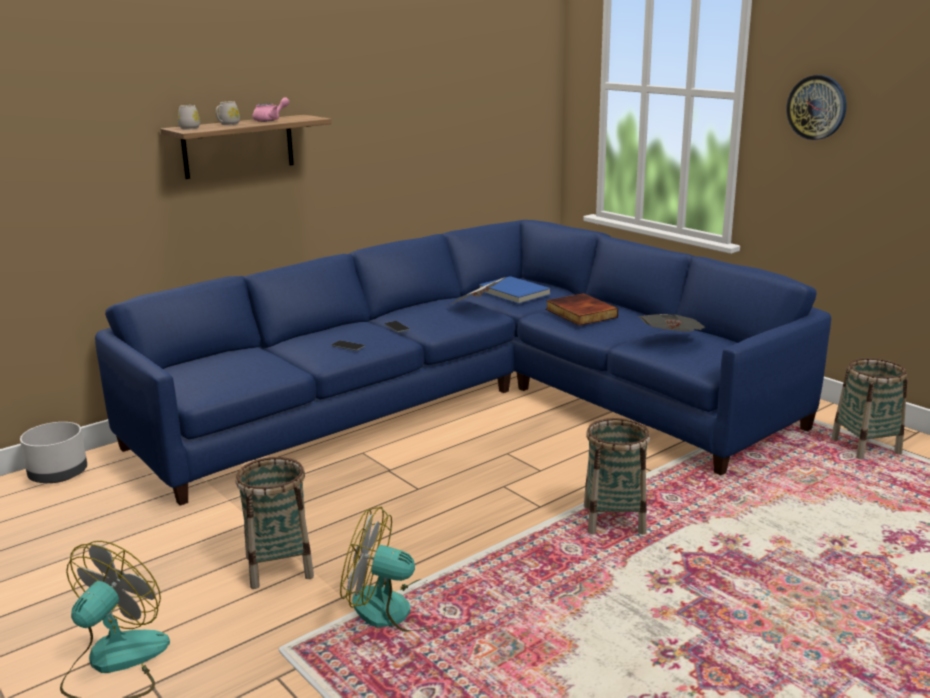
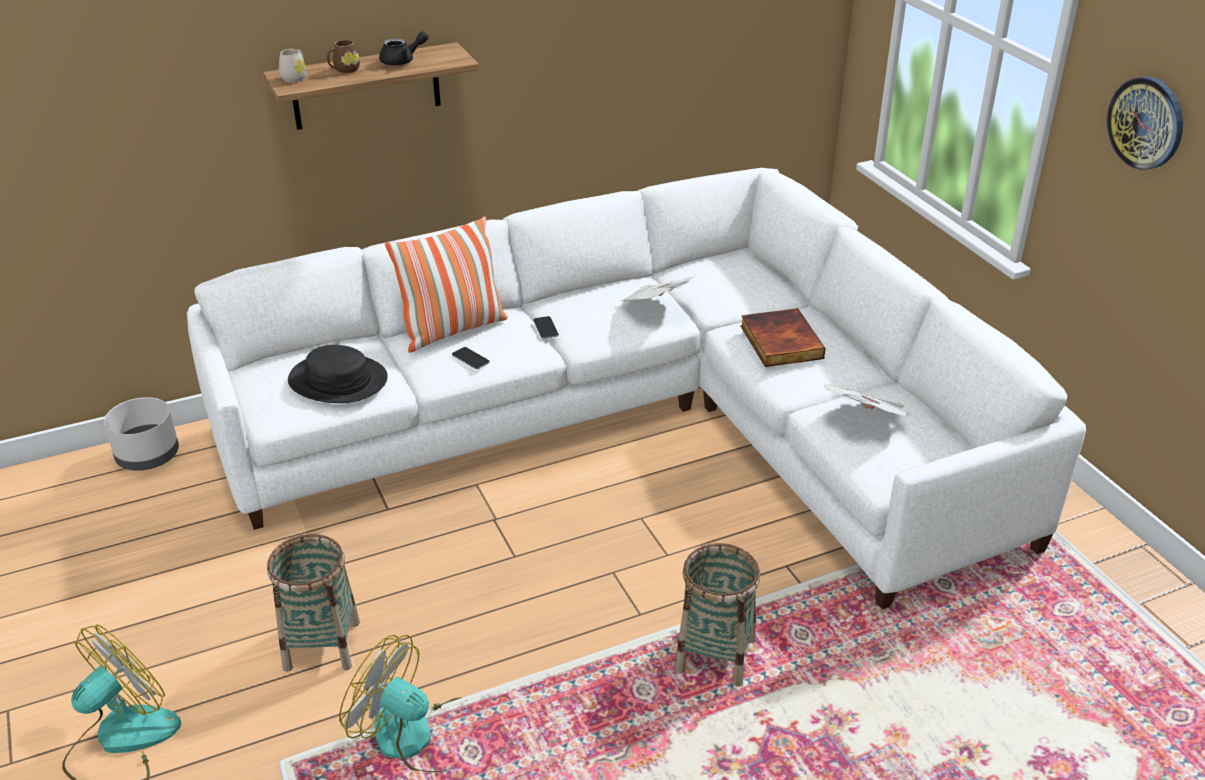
camera: 15 degrees right, 15 degrees up
(227, 124) = (344, 70): white mug -> brown mug
(243, 369) = (338, 380): none -> black hat
(270, 120) = (402, 61): pink teapot -> black teapot
(323, 335) = (453, 330): none -> pillow
(474, 402) = (640, 422): blue sofa -> white sofa
(513, 293) = (718, 283): blue book -> none
(865, 447) = (1101, 597): basket -> none

